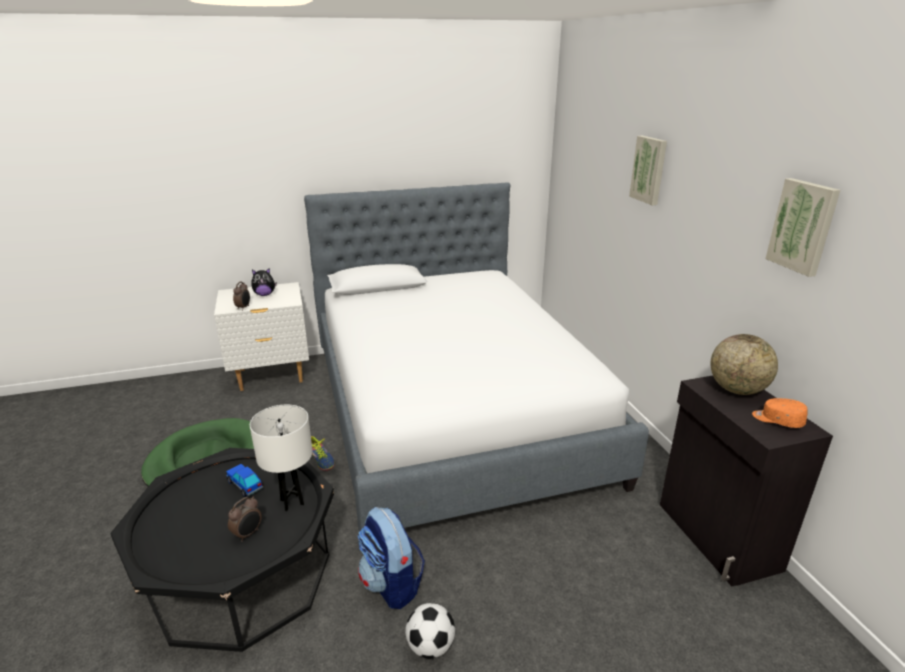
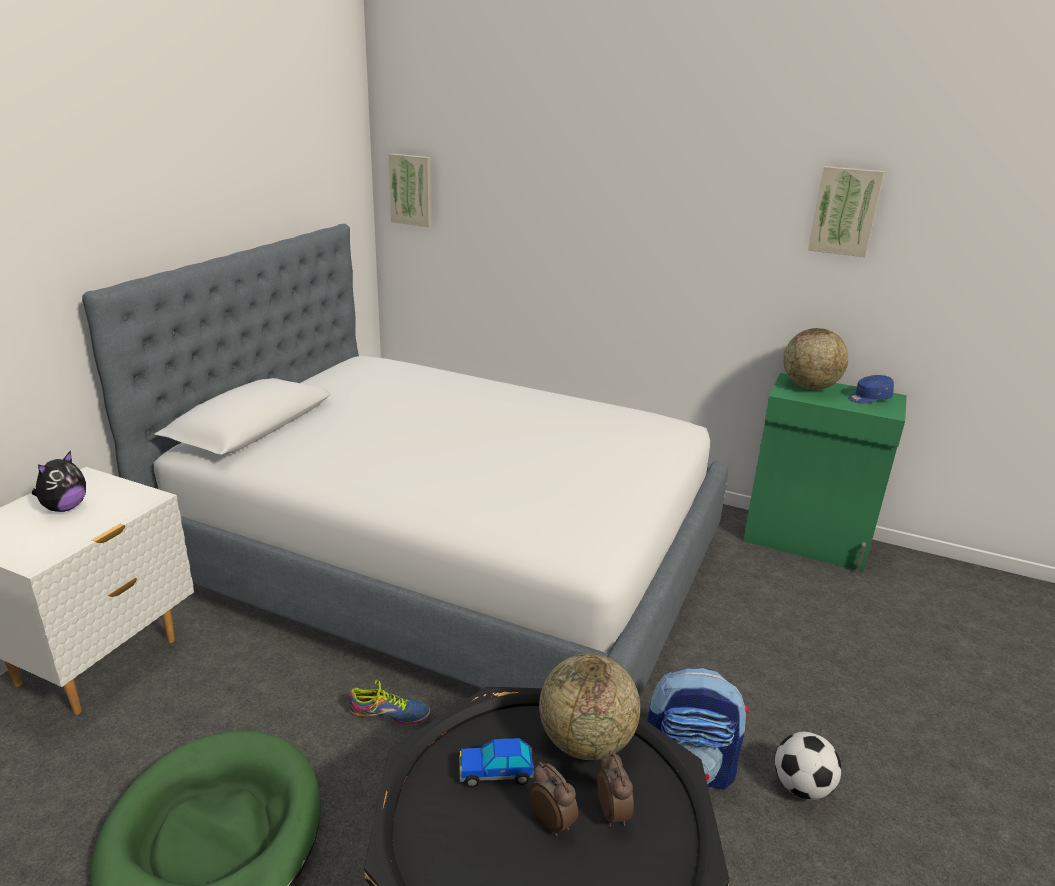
camera: 50 degrees left, 0 degrees up
(244, 307) = (71, 542): alarm clock -> alarm clock (552, 821)
(292, 502) = (586, 742): white table lamp -> globe
(649, 170) = (601, 178): picture -> picture (412, 190)
(716, 537) = (806, 542): black cabinet -> green cabinet
(777, 420) = (868, 398): orange cap -> blue cap

